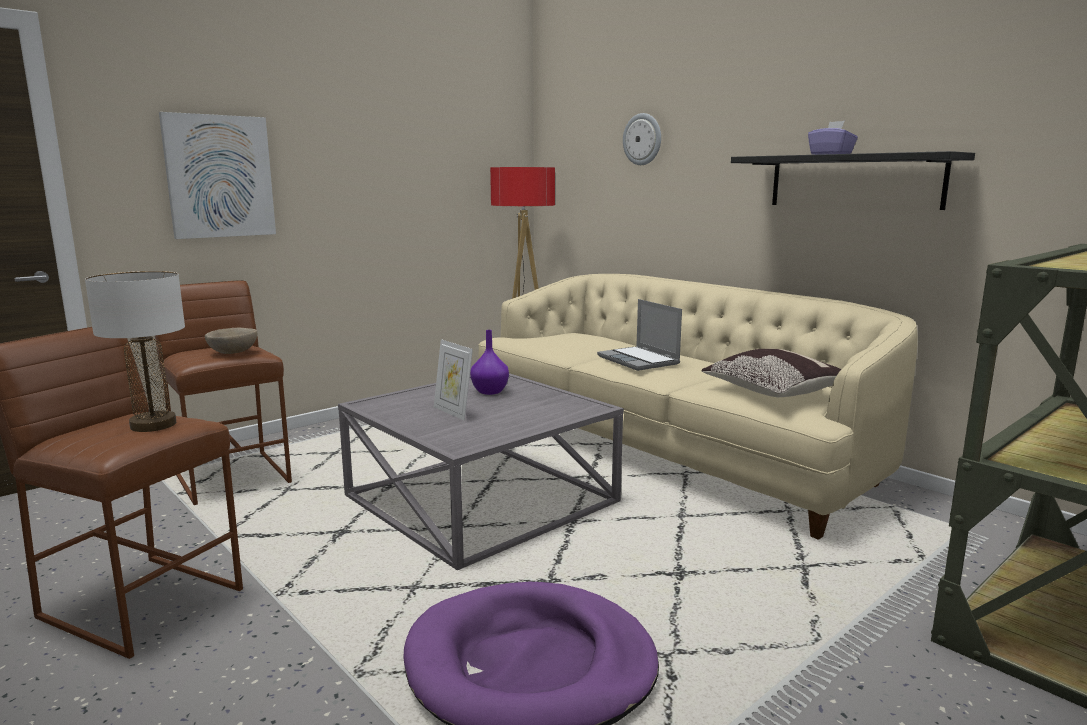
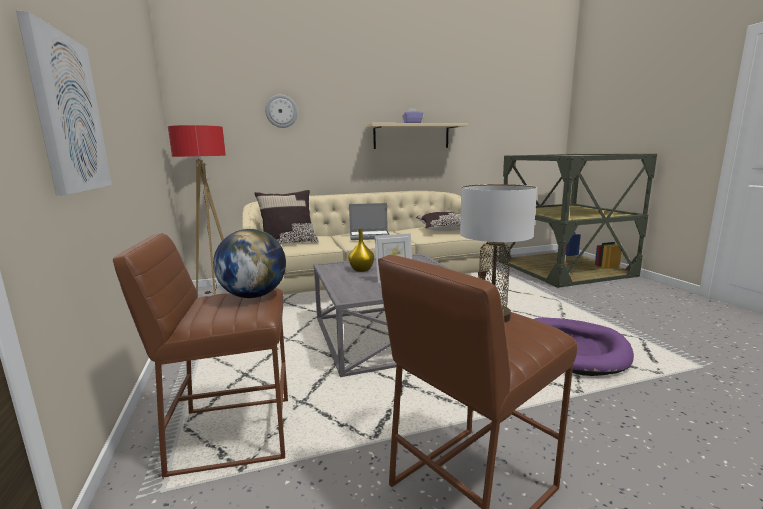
camera: 65 degrees left, 0 degrees up
(233, 352) = (253, 296): beige bowl -> globe
(490, 391) = (361, 269): purple vase -> yellow vase
(546, 339) = (289, 244): none -> pillow
(854, 181) = (411, 136): black shelf -> beige shelf

